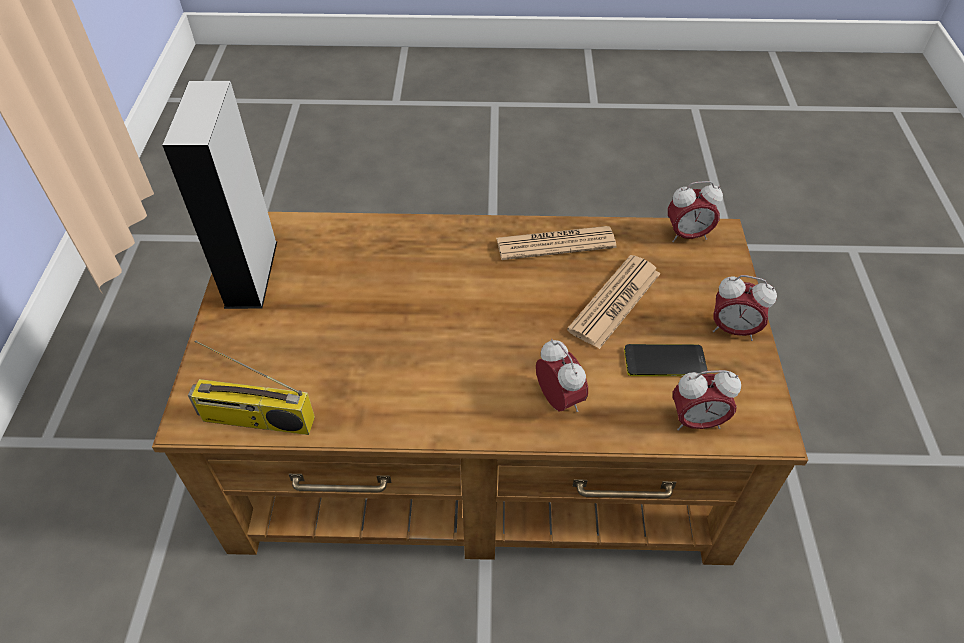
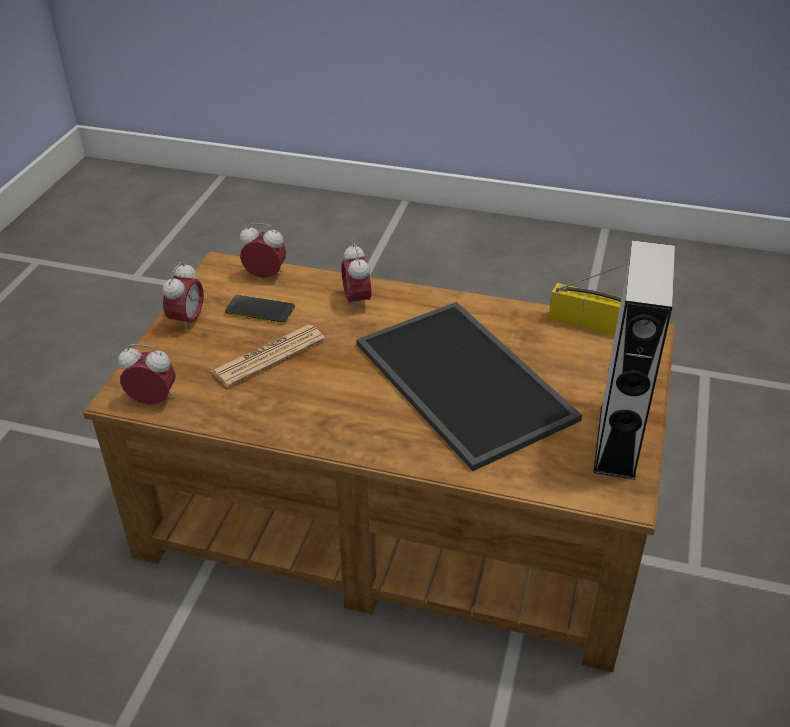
camera: 165 degrees left, 10 degrees down
(400, 311) = (468, 381): none -> tray
(555, 244) = (291, 416): newspaper -> none
(733, 330) = (187, 321): alarm clock -> alarm clock turned 75 degrees clockwise

